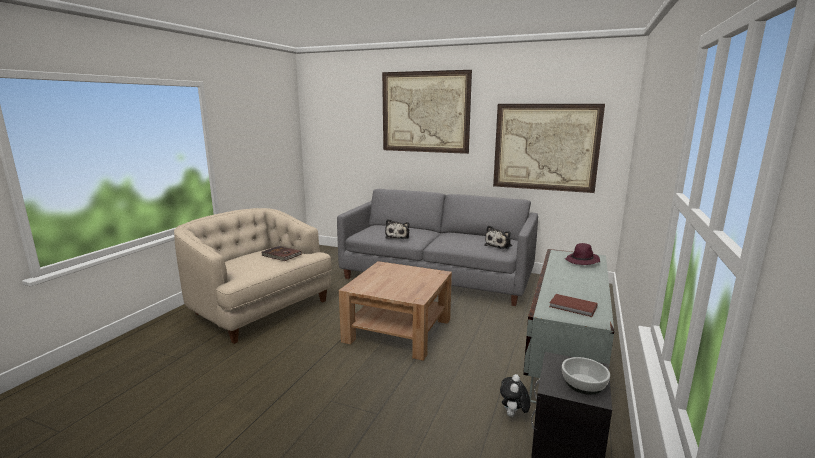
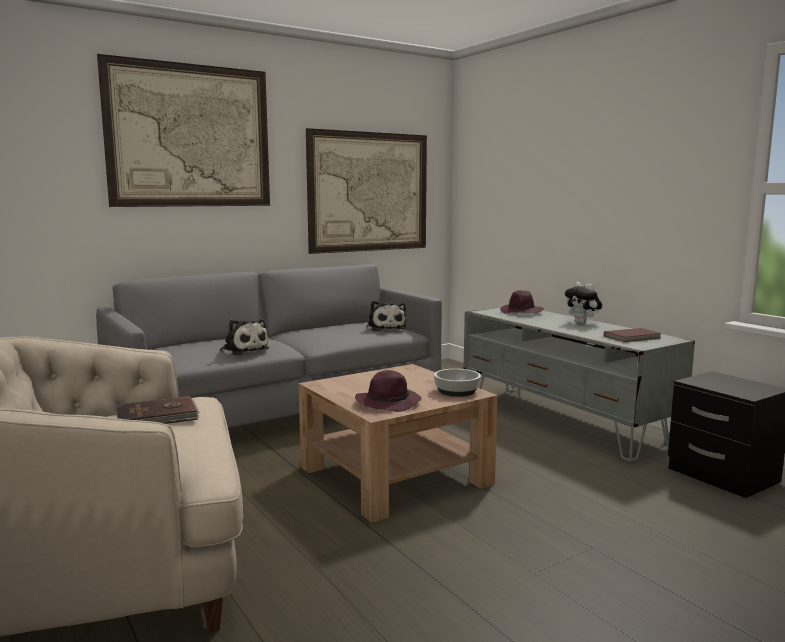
camera: 55 degrees left, 5 degrees down
(372, 285) = (389, 403): none -> purple hat
(513, 415) = (650, 476): plush toy -> plush toy (582, 323)
(584, 384) = (745, 385): bowl -> bowl (457, 391)

